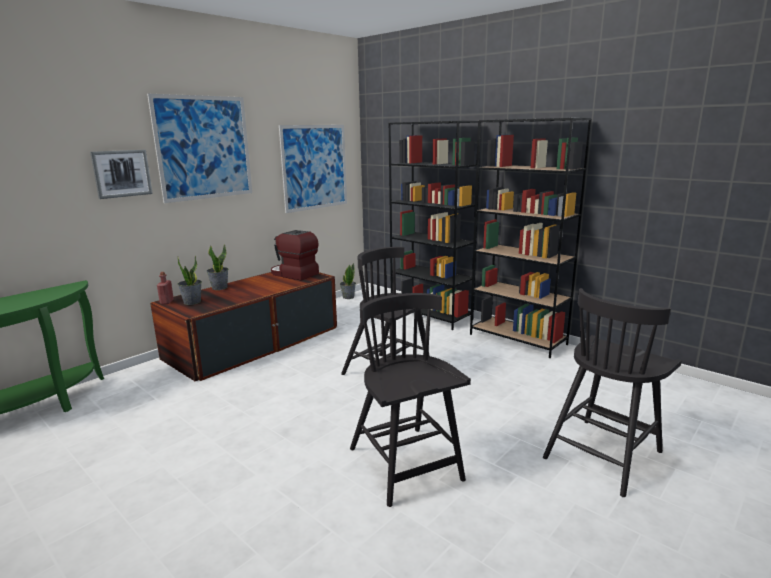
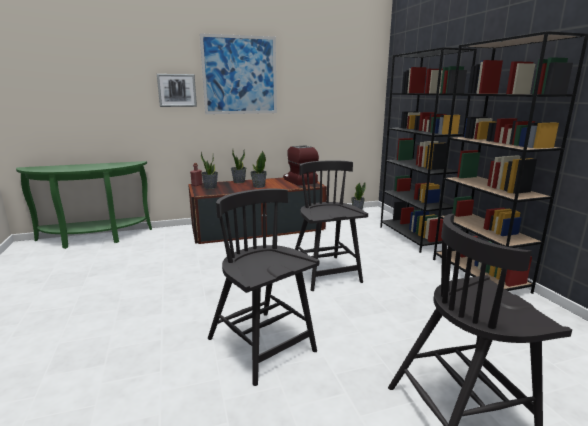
camera: 30 degrees right, 0 degrees up
(255, 289) = (258, 186): none -> potted plant
(315, 167) = (337, 96): picture -> none
(406, 465) = (262, 345): black chair -> black chair turned 45 degrees counterclockwise

